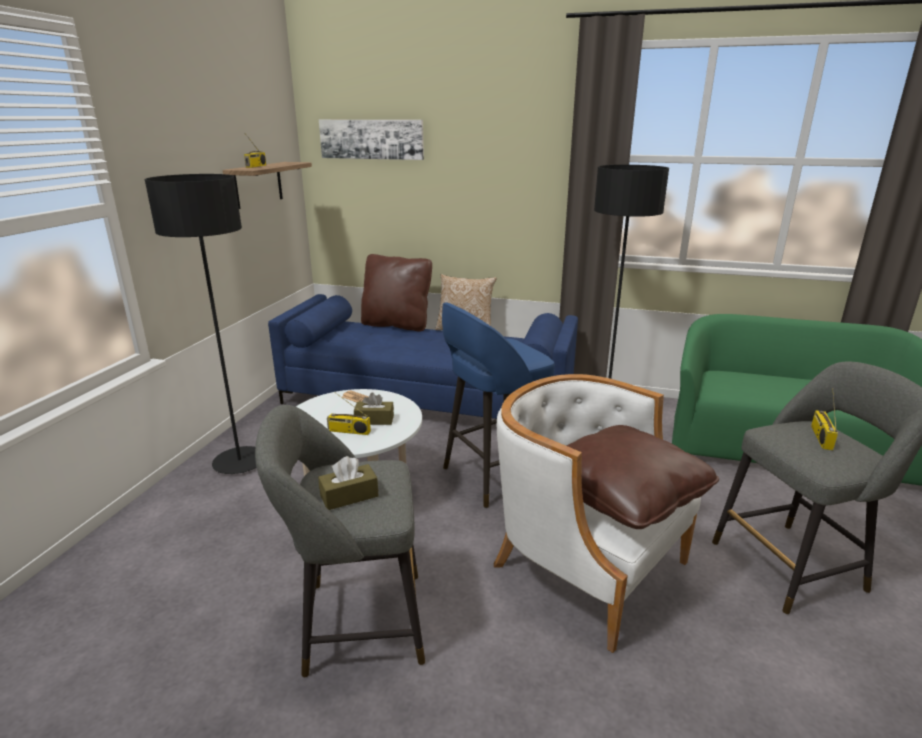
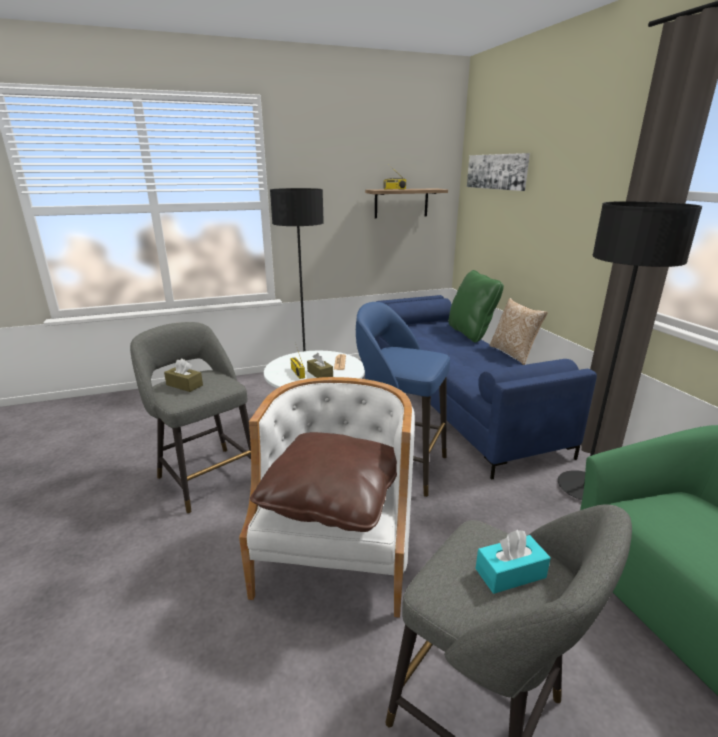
camera: 55 degrees right, 0 degrees up
(397, 325) = (471, 333): brown pillow -> green pillow
(820, 437) = (510, 573): radio -> turquoise tissue box

